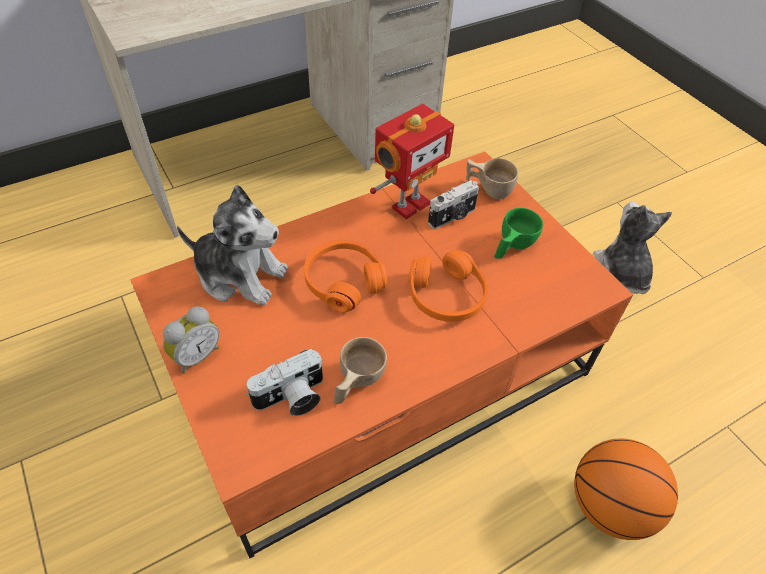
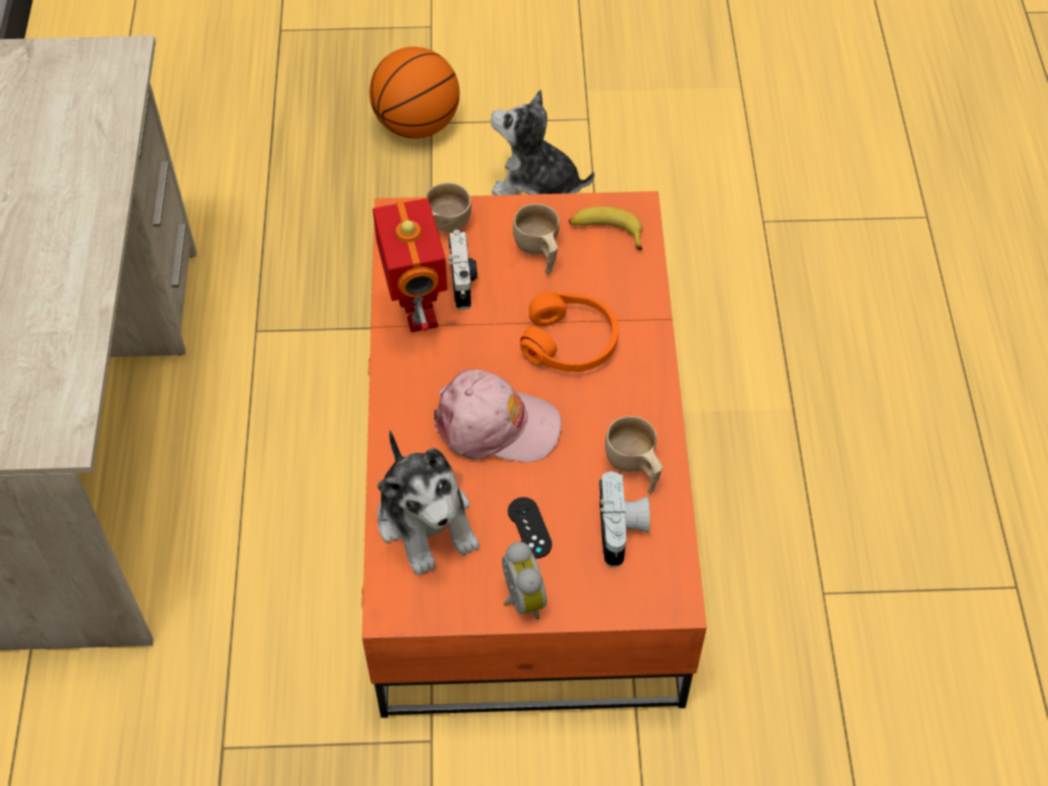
camera: 60 degrees left, 5 degrees up
(240, 275) = (426, 521): plush toy -> plush toy turned 105 degrees clockwise
(263, 336) = (529, 528): none -> black game controller
(343, 281) = (496, 425): orange headphones -> pink cap
(512, 246) = (538, 252): green cup -> beige cup
(564, 277) = (606, 232): none -> banana
(609, 505) = (789, 365): basketball -> basketball (417, 124)

